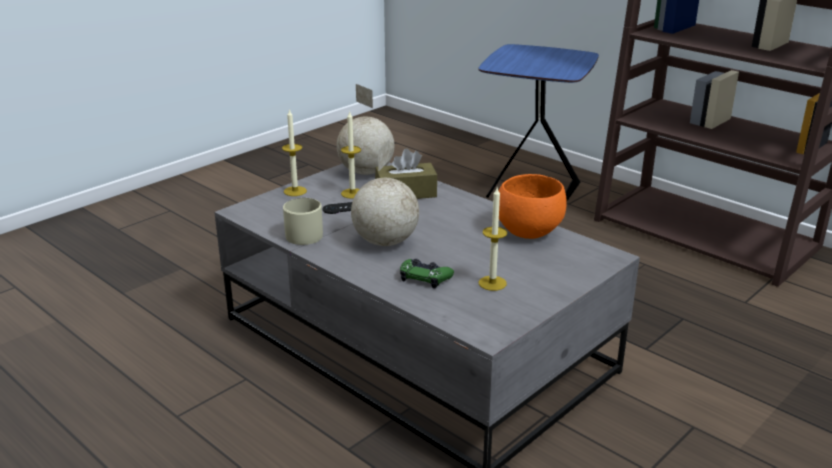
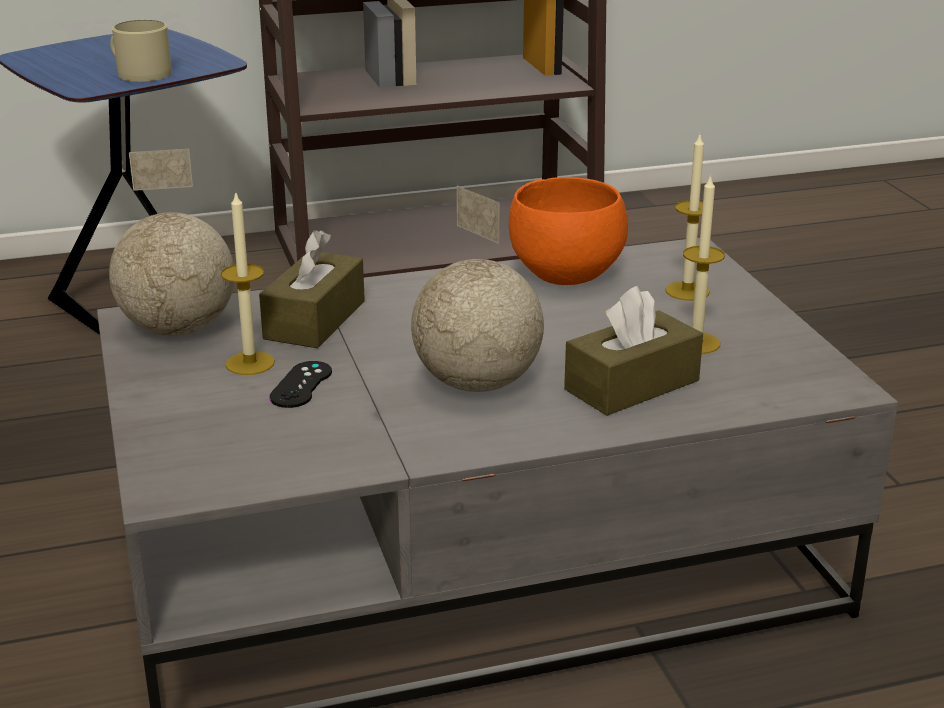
camera: 60 degrees left, 0 degrees up
(295, 191) = (159, 413): candle -> candle (687, 291)
(304, 233) = (357, 447): beige mug -> beige mug (139, 73)
(425, 277) = (632, 385): green game controller -> brown tissue box

